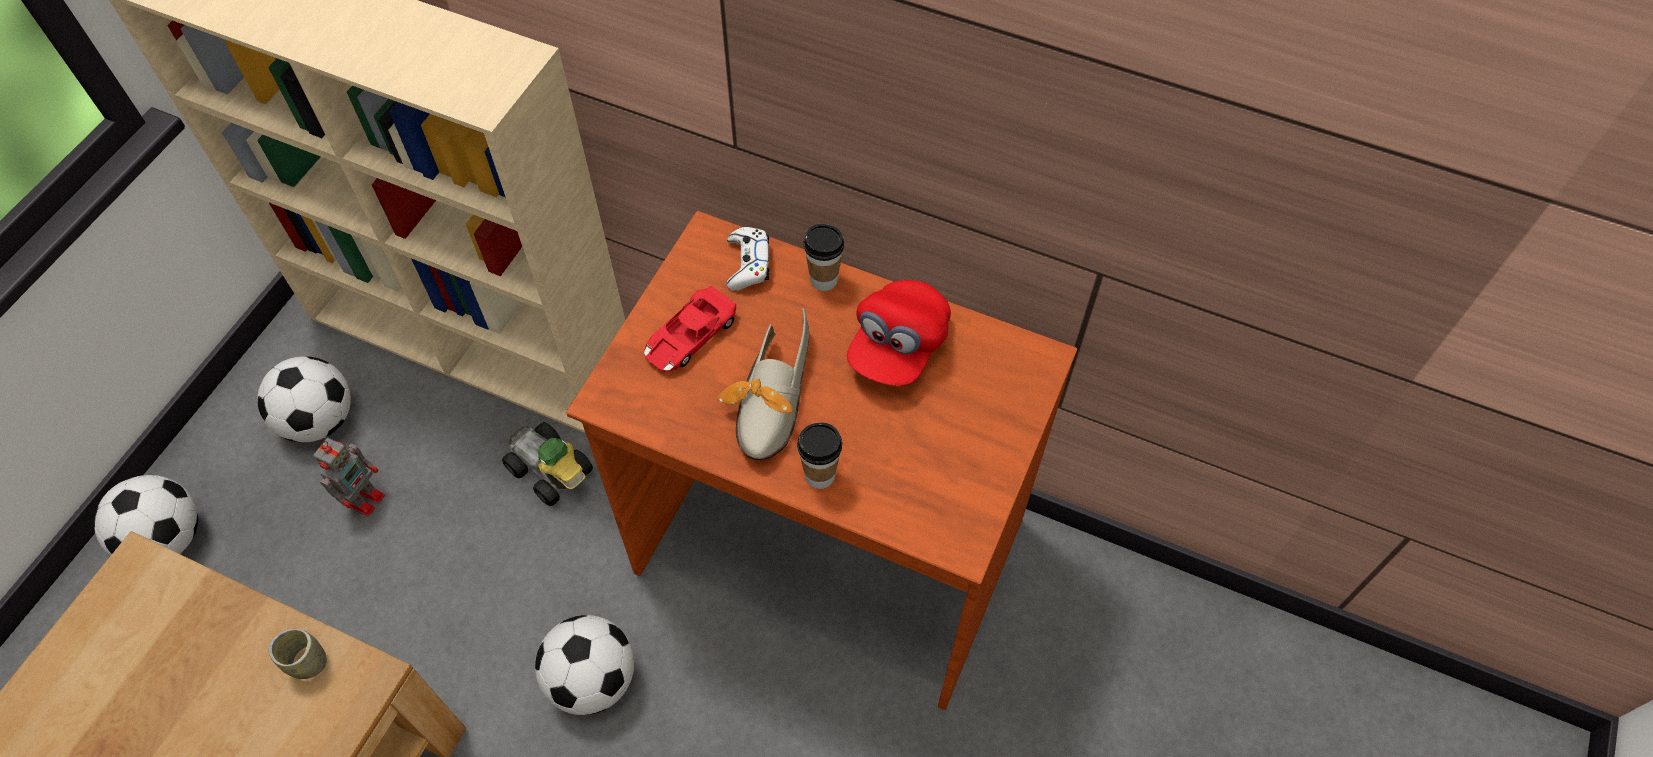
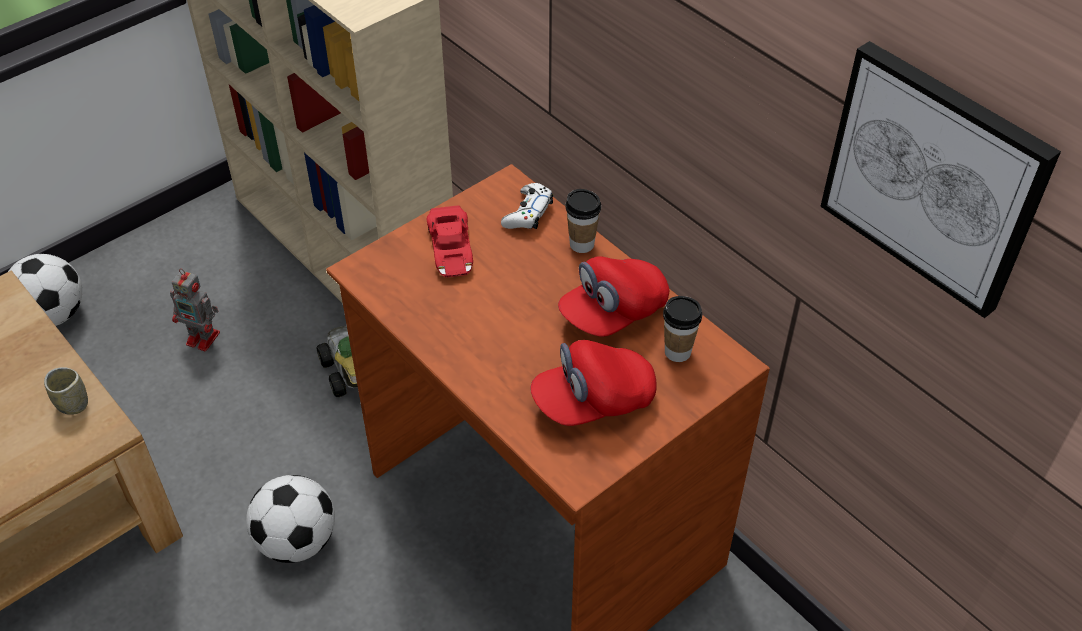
camera: 25 degrees right, 10 degrees down
(319, 420) = (203, 272): football -> none
(365, 497) = (204, 339): toy robot -> toy robot turned 60 degrees clockwise
(690, 336) = (451, 248): red toy car -> red toy car turned 75 degrees counterclockwise
(770, 404) = (484, 318): shoe -> none
(820, 475) = (492, 382): cup -> cup (677, 352)
(932, 455) = (593, 401): none -> red cap
(1290, 139) = (934, 177): none -> picture

